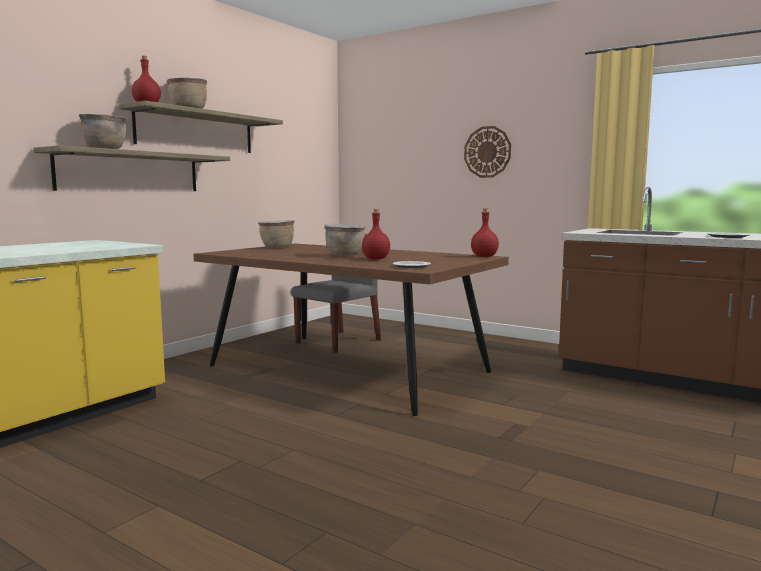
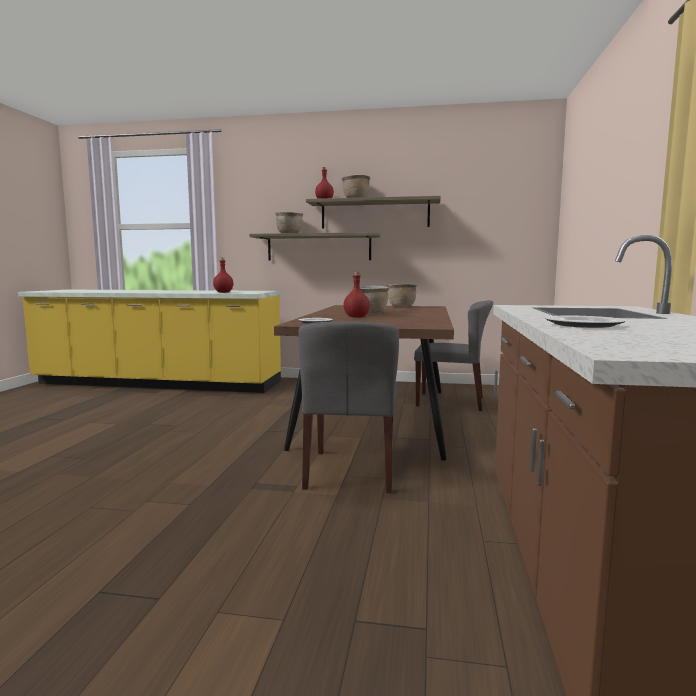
camera: 65 degrees right, 0 degrees up
(484, 256) = (431, 326): red bottle -> red bottle (224, 292)
(487, 152) = (619, 200): wall clock -> none
(493, 401) = (351, 471): none -> grey chair

